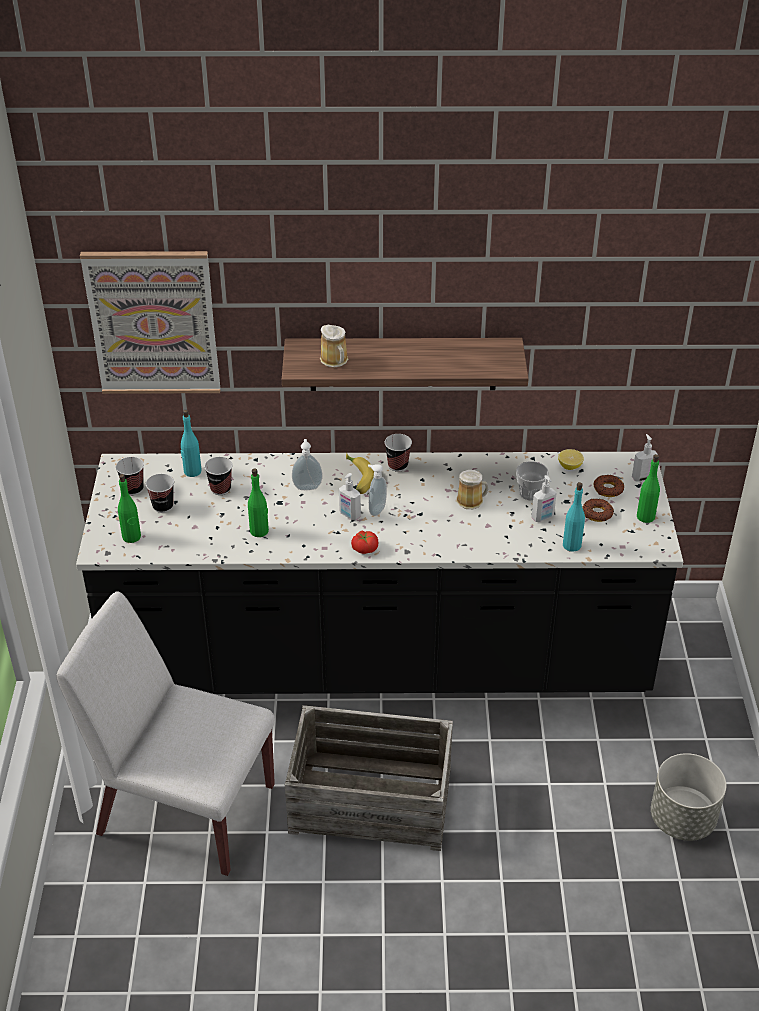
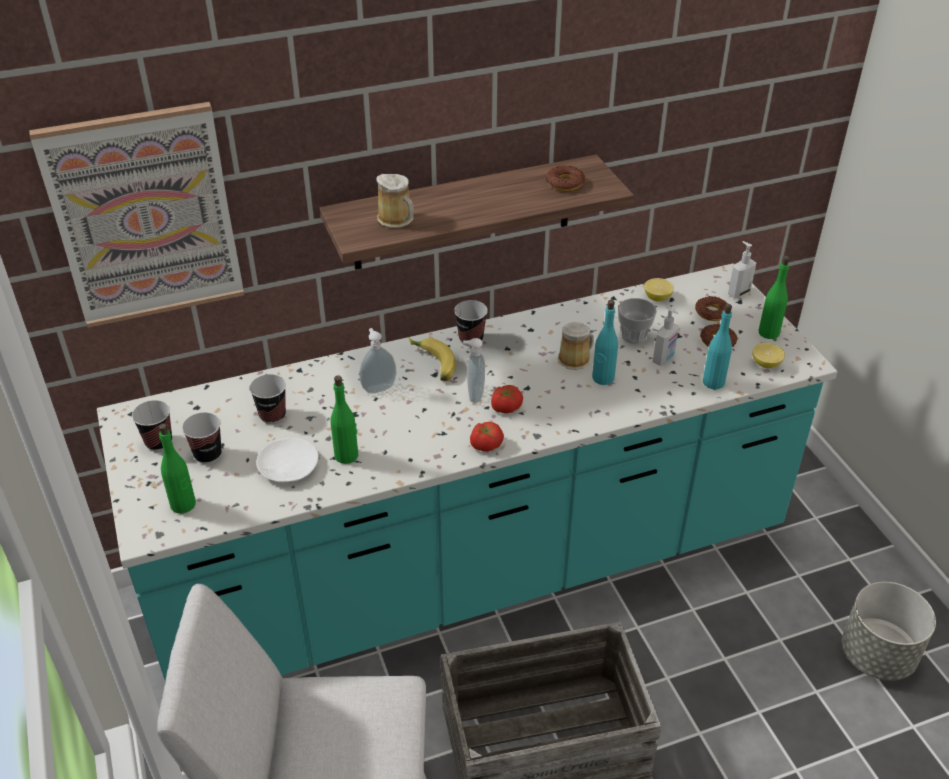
camera: 20 degrees left, 0 degrees up
(192, 471) = (226, 403): turquoise bottle -> turquoise bottle (603, 378)
(214, 529) = (288, 466): none -> white plate
(349, 515) = (446, 409): soap dispenser -> none
(379, 659) = (474, 568): black counter -> turquoise counter
(395, 524) = (505, 407): none -> tomato
(480, 357) = (565, 183): none -> donut
(625, 541) = (766, 364): none -> lemon

